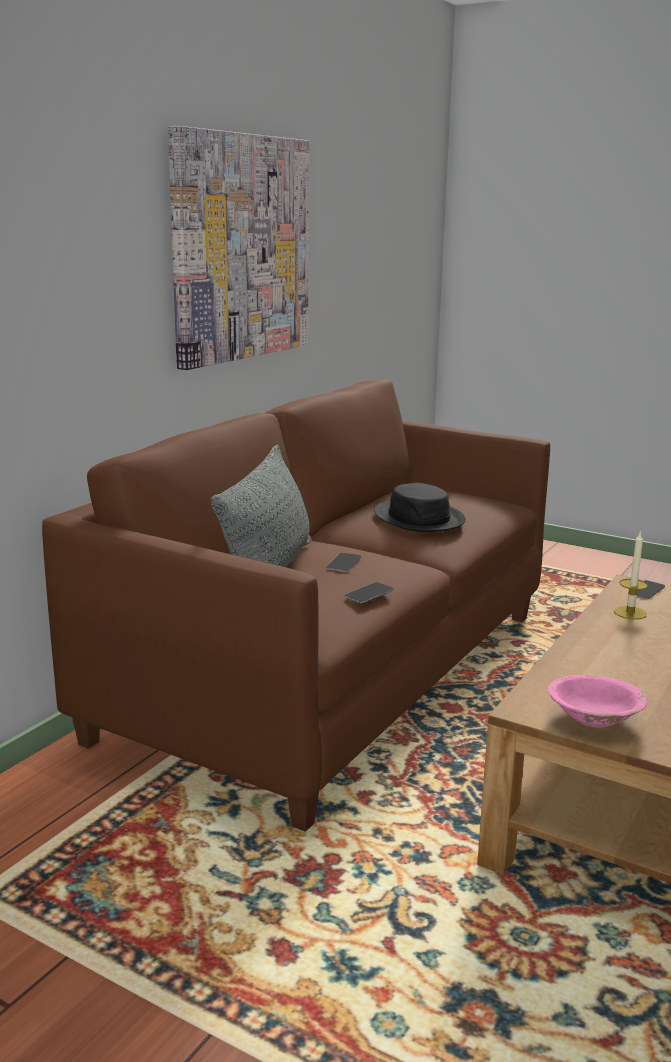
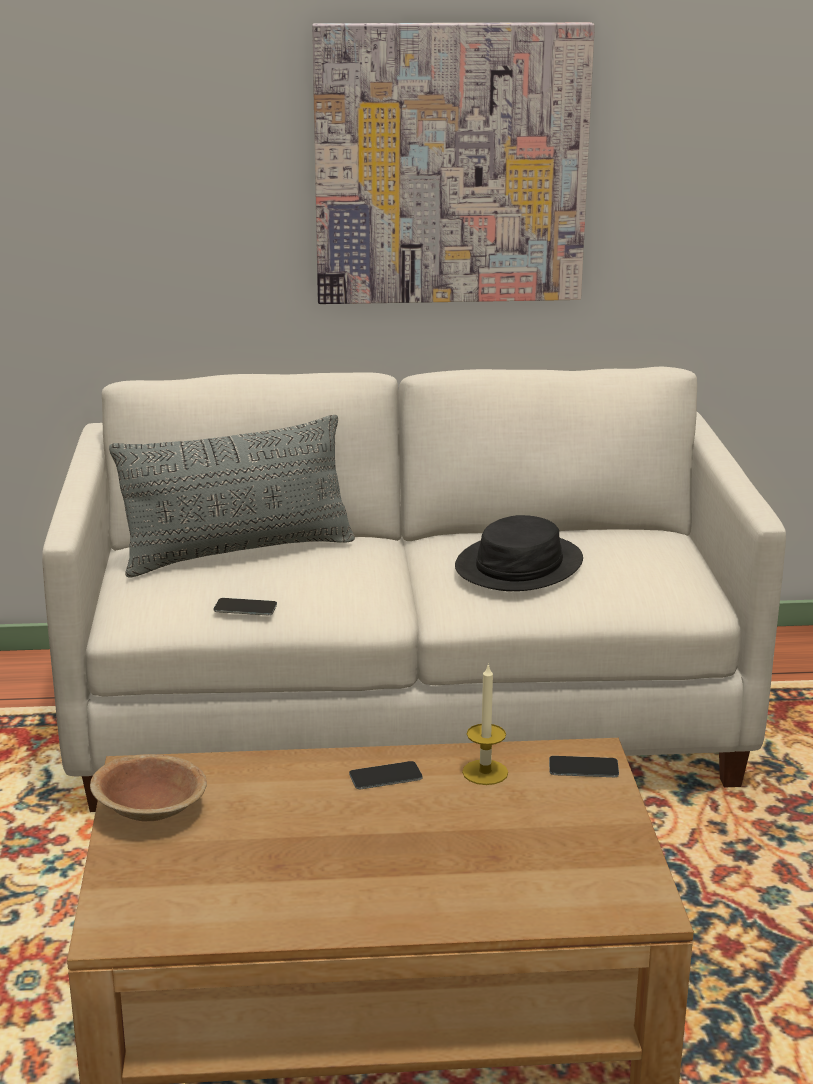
camera: 55 degrees right, 5 degrees up
(332, 674) = (406, 718): brown sofa -> white sofa
(344, 563) = (308, 572): phone -> phone (385, 776)
(594, 719) = (151, 811): pink bowl -> brown bowl

